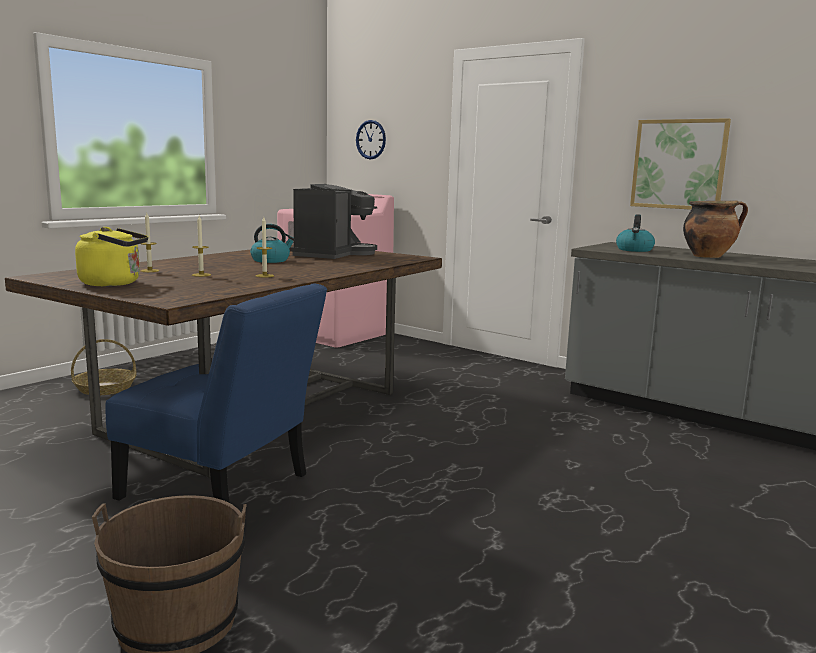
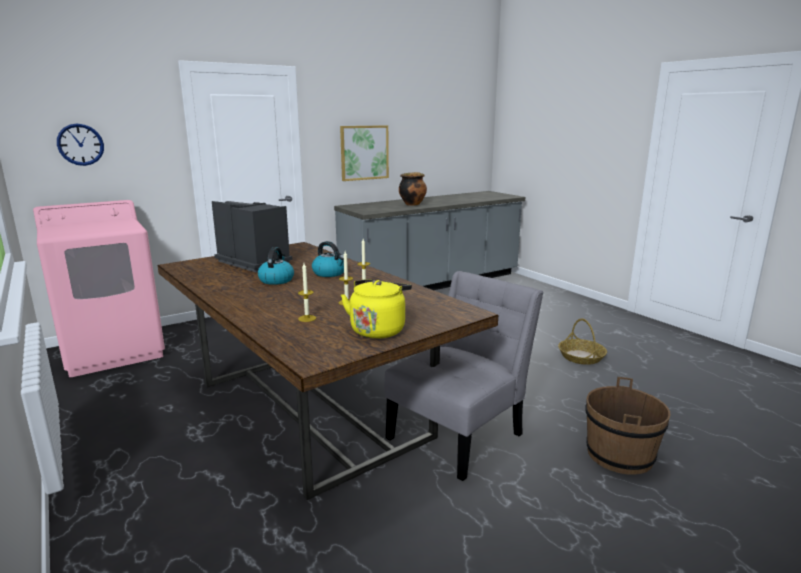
camera: 70 degrees left, 5 degrees up
(105, 389) = (151, 498): basket -> basket (581, 357)
(222, 490) = (460, 433): blue chair -> grey chair
(634, 250) = (379, 208): kettle -> kettle (330, 273)

